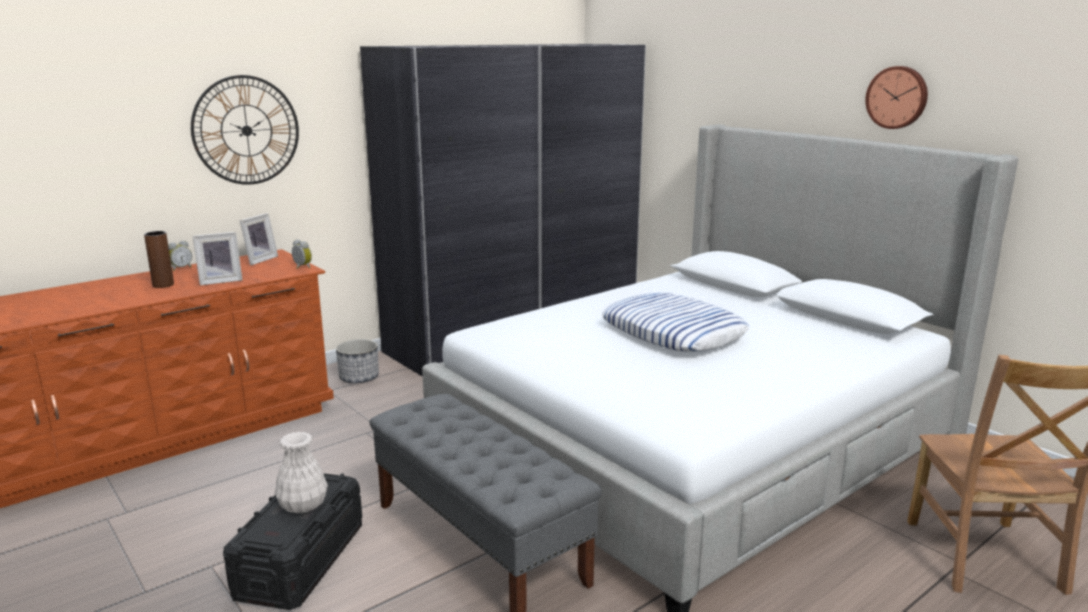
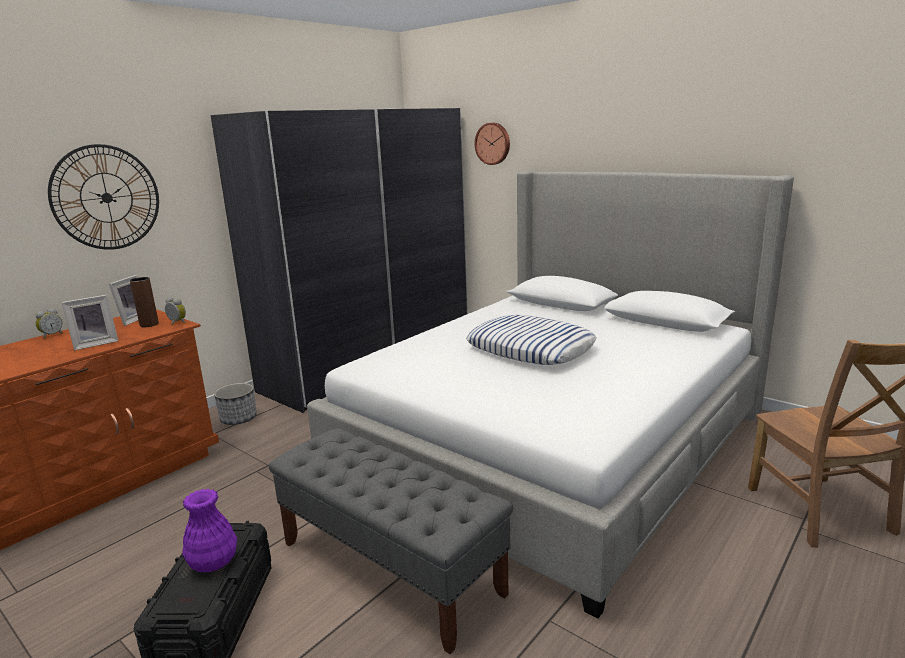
camera: 10 degrees left, 0 degrees up
(163, 285) = (34, 354): brown vase -> brown vase (149, 324)
(302, 505) = (213, 562): white vase -> purple vase
(897, 97) = (685, 135): wall clock -> wall clock (493, 143)

